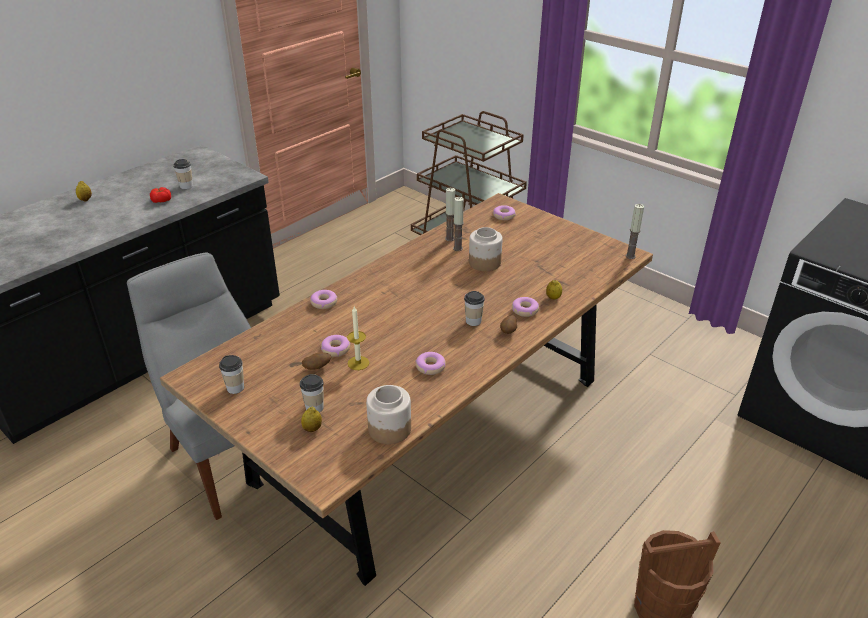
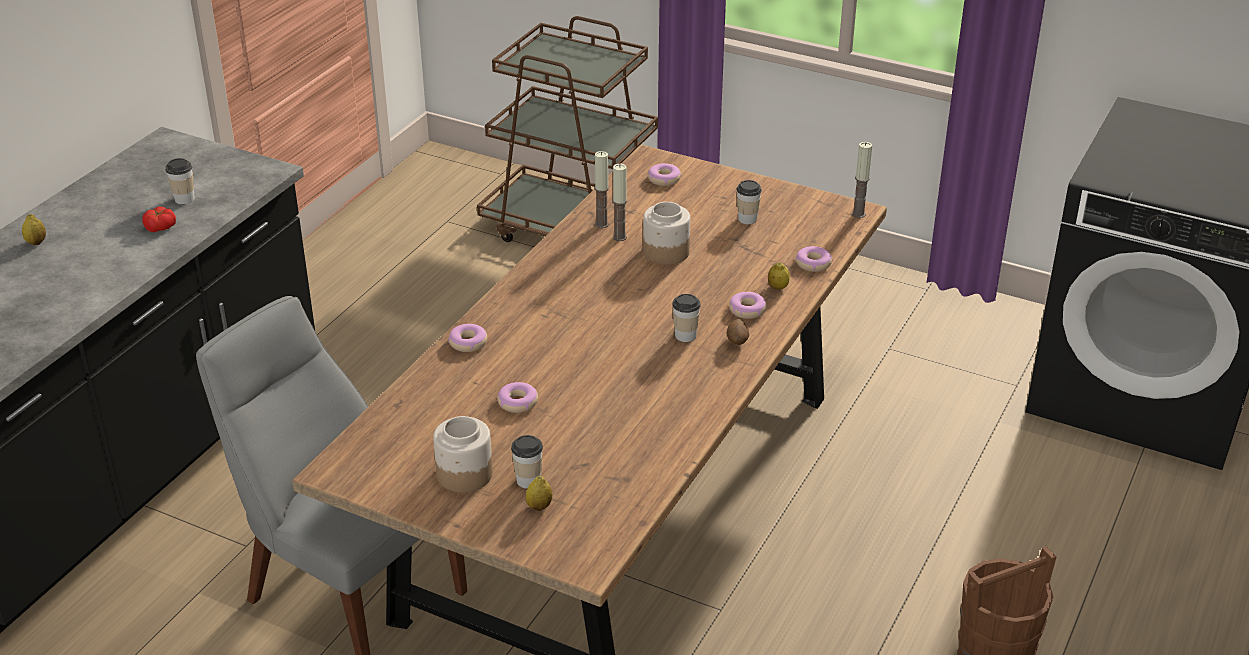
camera: 15 degrees left, 0 degrees up
(235, 388) = (407, 475): cup -> cup (747, 219)
(317, 367) = (505, 430): potato -> none
(358, 363) = (557, 415): candle -> none
(389, 429) = (638, 489): jar -> jar (464, 474)
(430, 367) = (655, 404): donut -> donut (813, 264)

